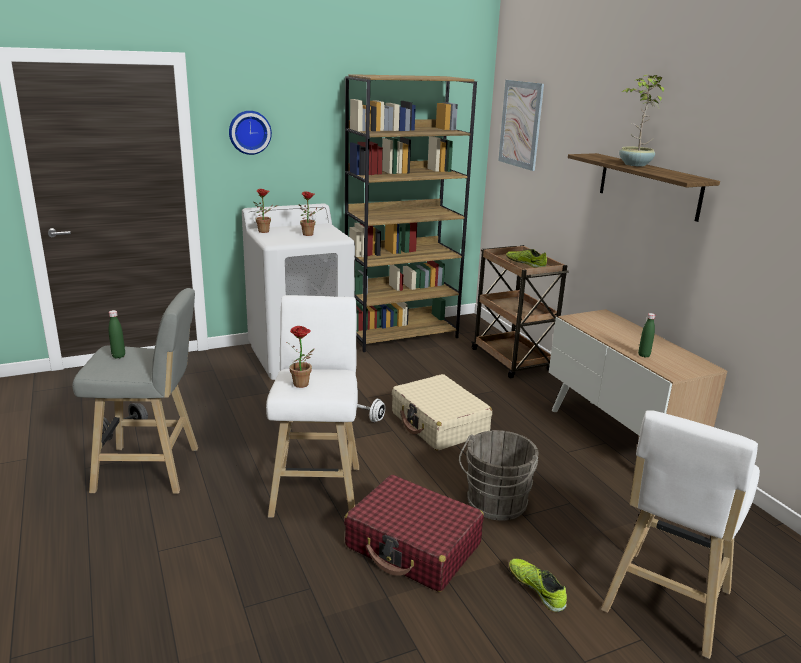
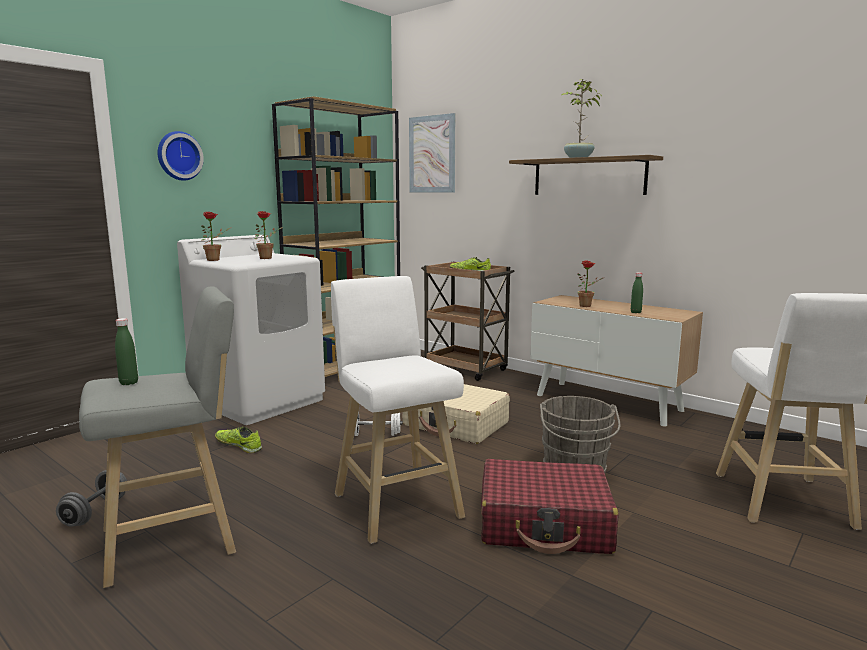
camera: 25 degrees left, 10 degrees down
(303, 385) = (395, 368): potted plant -> potted plant (587, 306)
(536, 588) = (685, 523): shoe -> shoe (239, 445)

